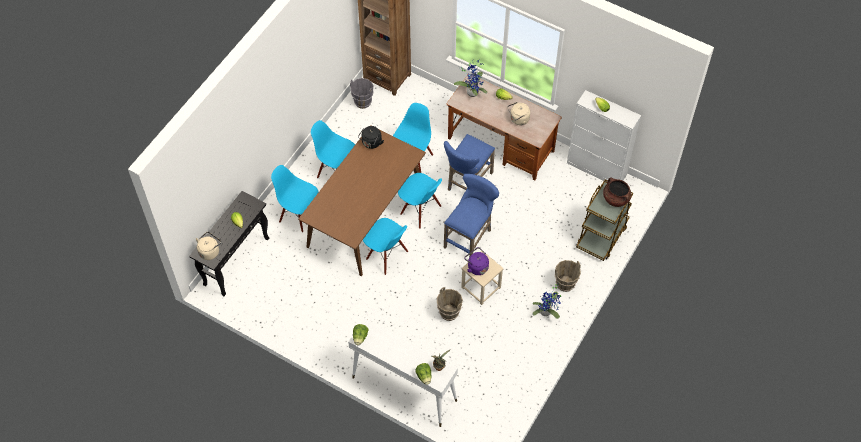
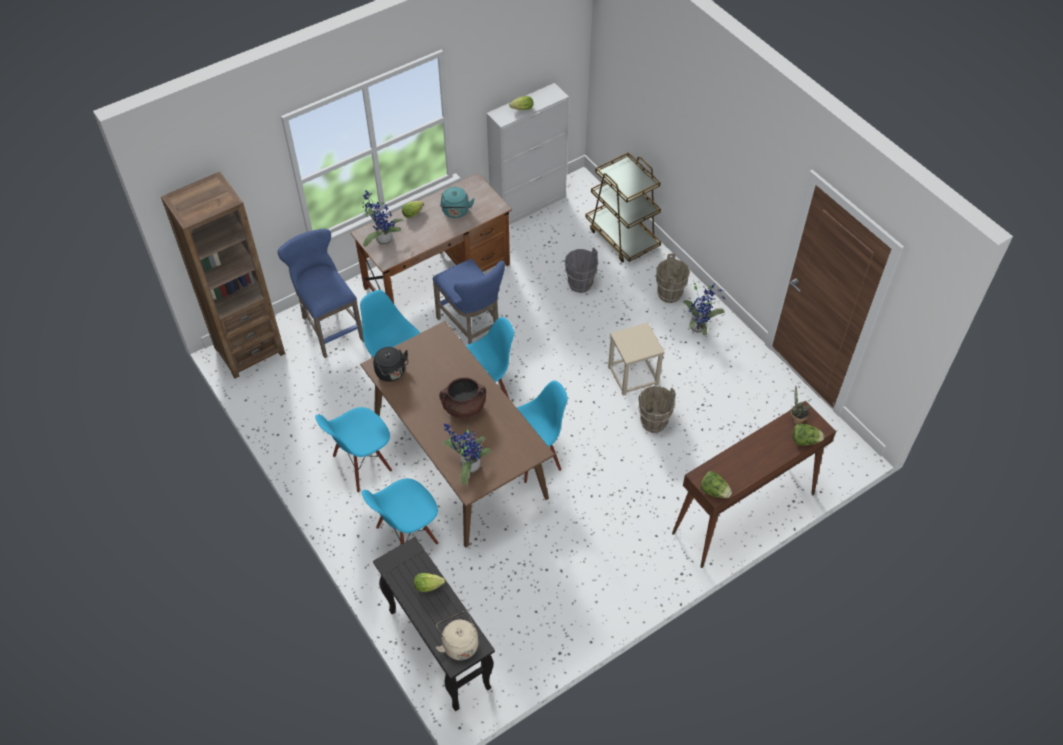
camera: 65 degrees left, 5 degrees down
(325, 208) = (468, 466): none -> potted plant
(363, 102) = (269, 392): grey bucket -> grey bucket (580, 284)
(403, 389) = (743, 514): white console table -> brown console table
(470, 237) = (554, 358): blue stool -> blue stool (329, 326)
(476, 267) = (632, 347): purple kettle -> none
(518, 119) = (455, 212): beige kettle -> turquoise kettle
(615, 199) = (625, 171): brown cooking pot -> brown cooking pot (464, 407)

